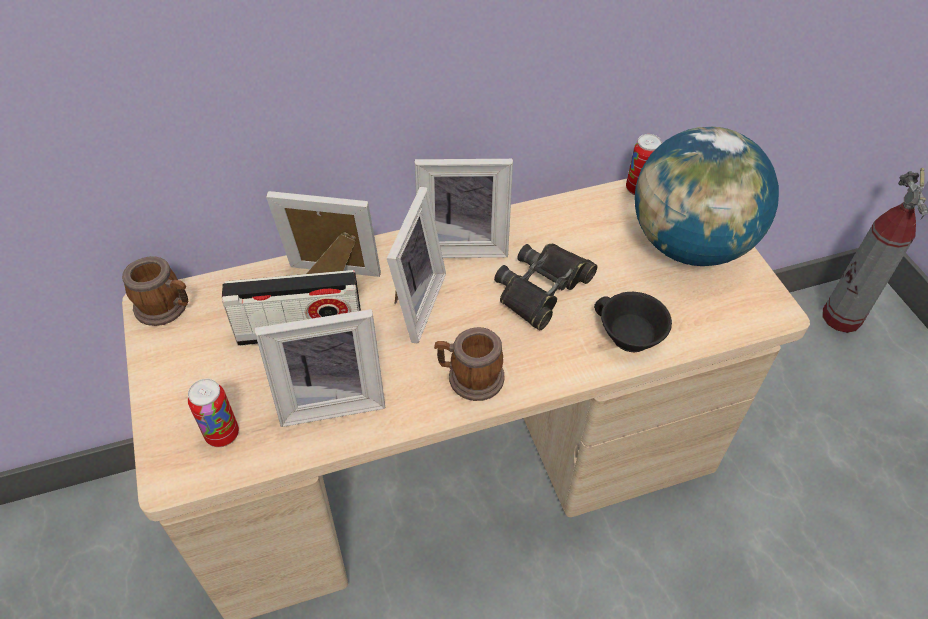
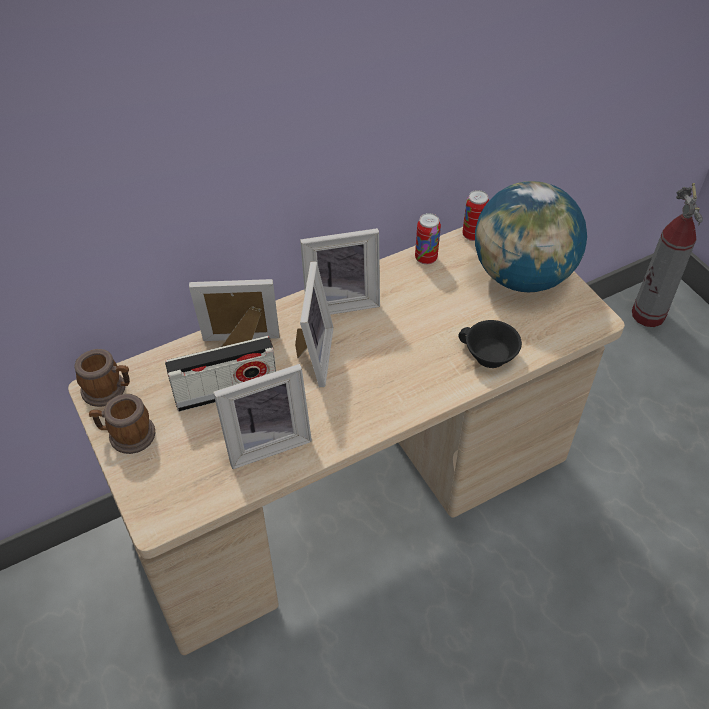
camera: 10 degrees left, 0 degrees up
(222, 434) = (187, 483): can -> can (426, 258)
(469, 377) = (372, 407): mug -> mug (126, 435)
(542, 289) = (413, 328): black binoculars -> none

